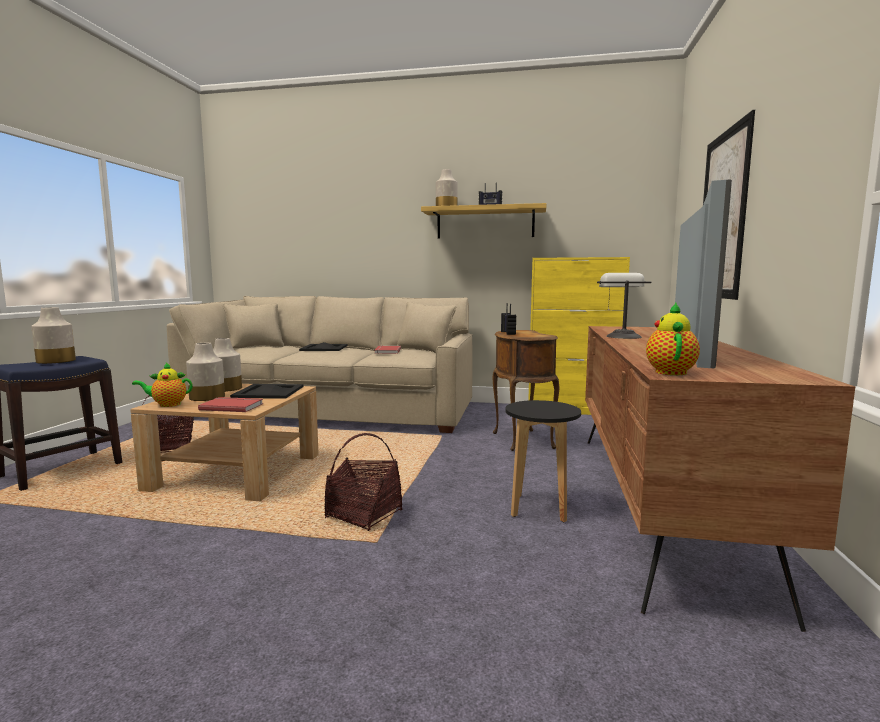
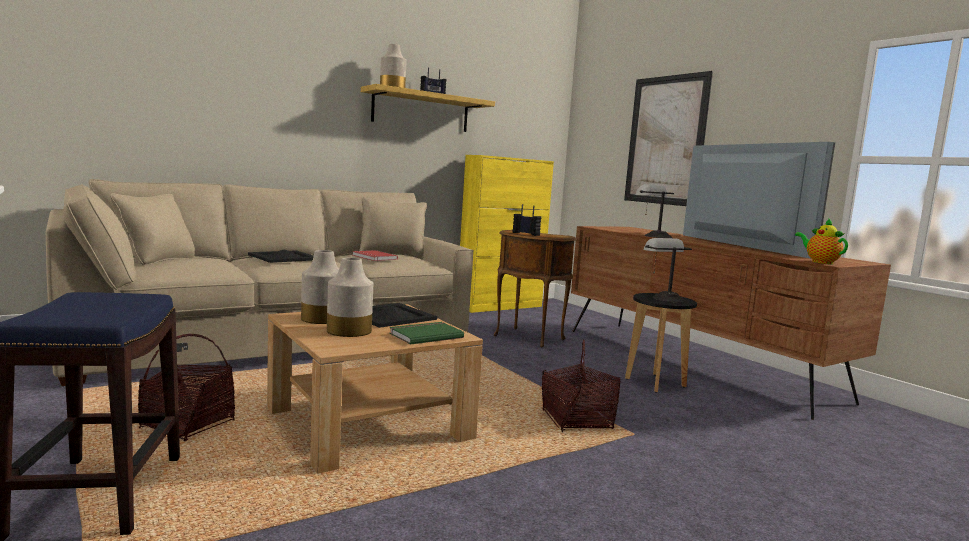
camera: 45 degrees left, 0 degrees up
(56, 361) = (95, 303): beige vase -> none
(167, 405) = (345, 346): teapot -> none
(232, 406) = (425, 335): red book -> green book
(547, 407) = (663, 297): none -> table lamp

